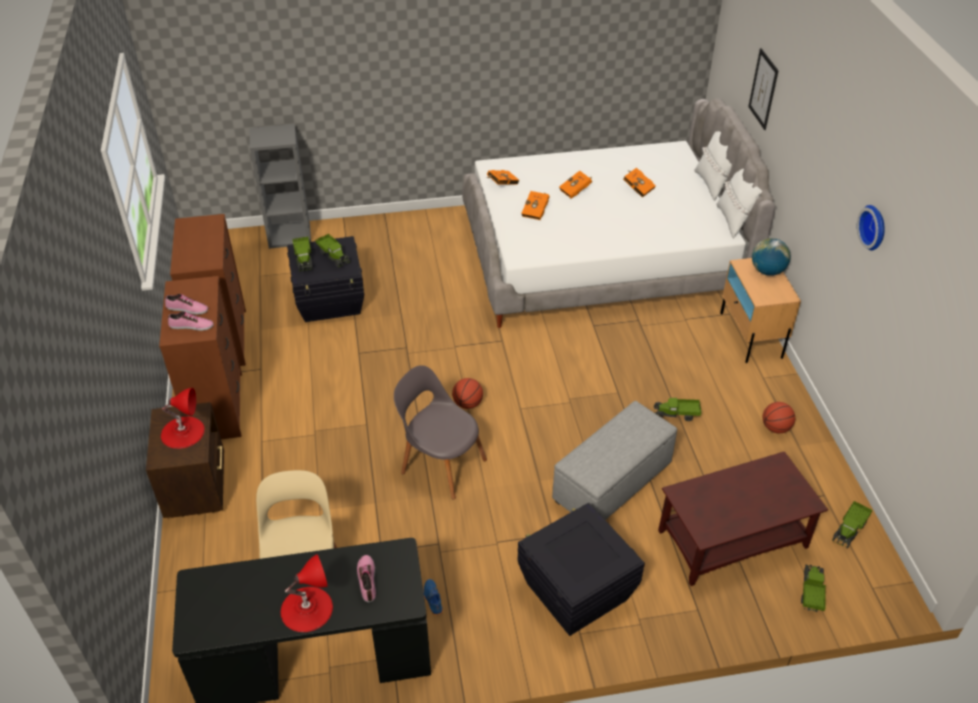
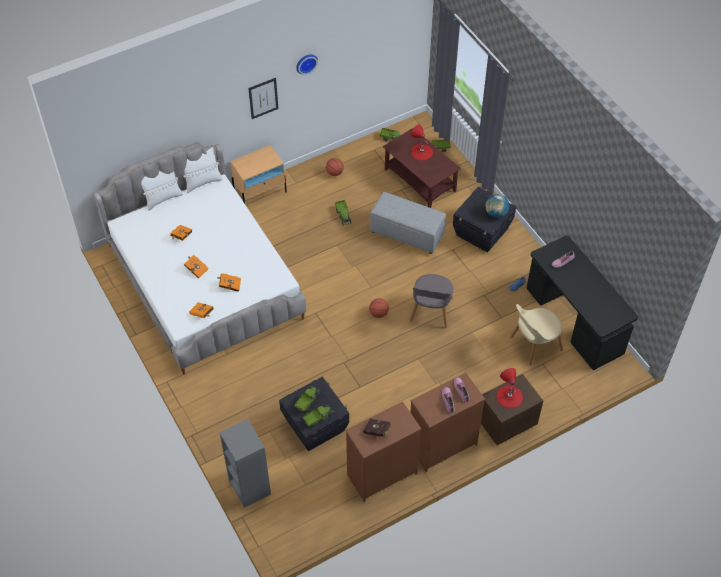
camera: 110 degrees left, 10 degrees up
(198, 237) = (377, 431): none -> red book
(306, 608) = (589, 278): red table lamp -> red table lamp (421, 152)
(763, 89) = (159, 125): picture -> picture (263, 98)
(767, 271) = (248, 161): globe -> globe (496, 213)

